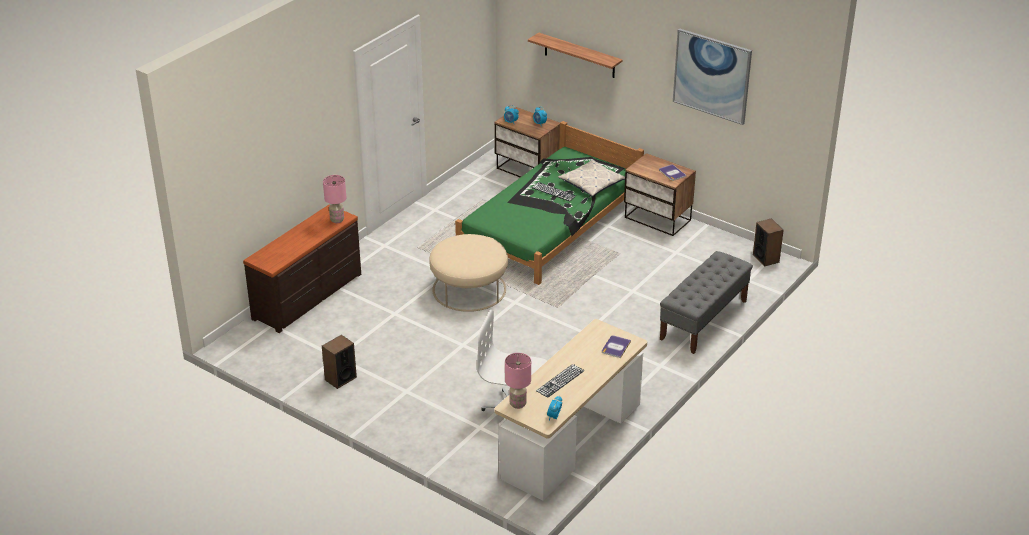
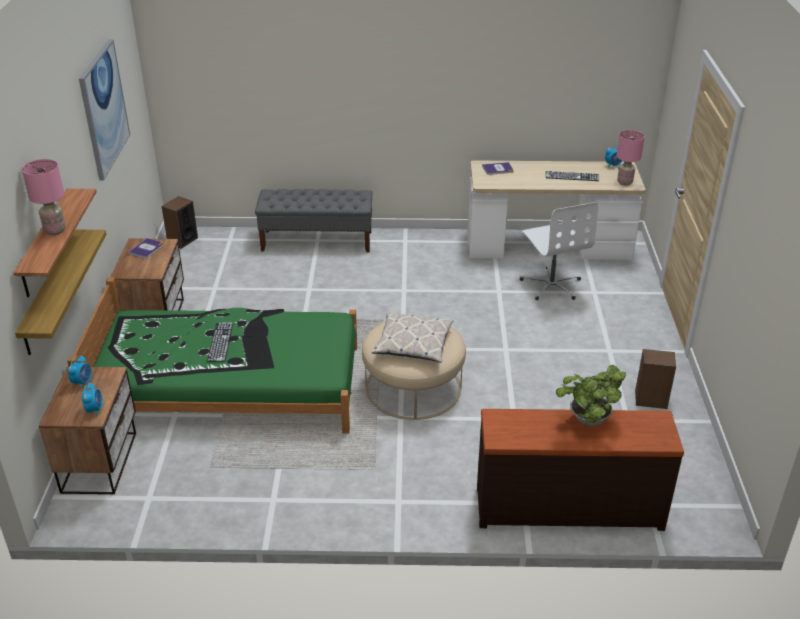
camera: 125 degrees left, 0 degrees up
(304, 242) = (586, 420): none -> potted plant
(337, 220) = (509, 420): pink table lamp -> pink table lamp (54, 230)
(570, 79) = (50, 292): none -> shelf
(592, 183) = (175, 324): pillow -> pillow (413, 344)

